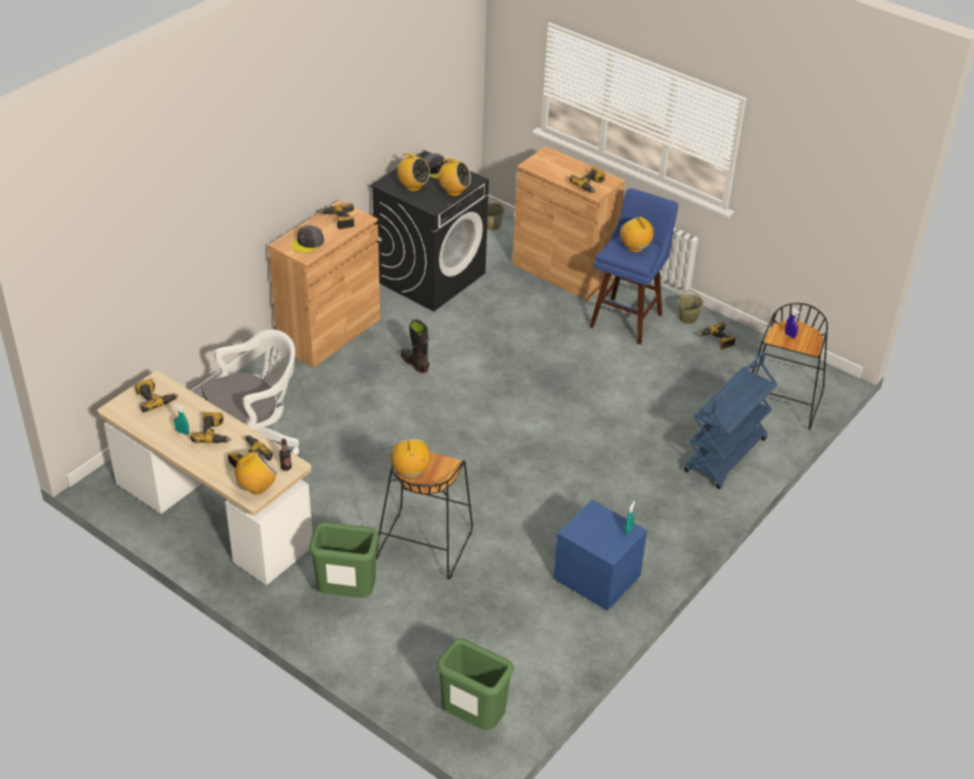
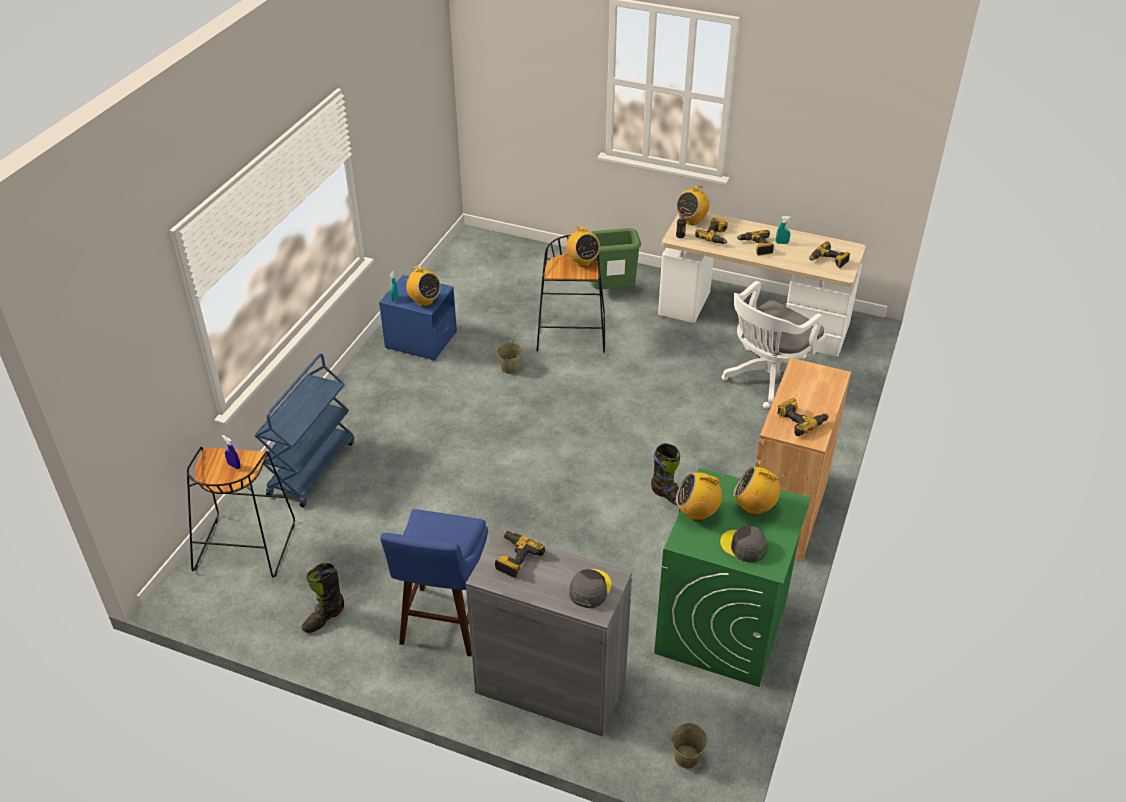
camera: 165 degrees right, 0 degrees up
(308, 243) = (810, 383): grey cap -> grey cap (590, 589)
(430, 276) = (722, 628): black washing machine -> green washing machine
(472, 719) = (487, 245): green trash can -> none
(563, 271) = (550, 687): brown cabinet -> grey cabinet
(635, 248) = (435, 536): radio -> radio (424, 301)
(687, 318) = (364, 645): beige bucket -> beige bucket (510, 367)
(716, 340) = (323, 618): power drill -> black boot

